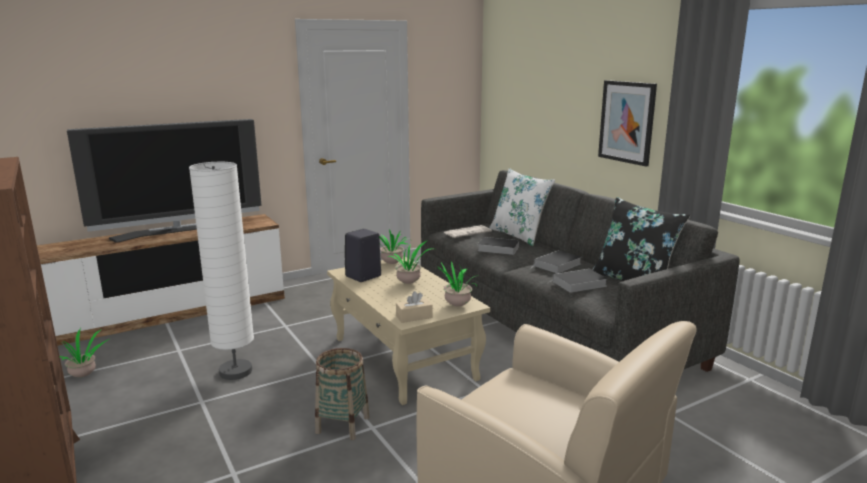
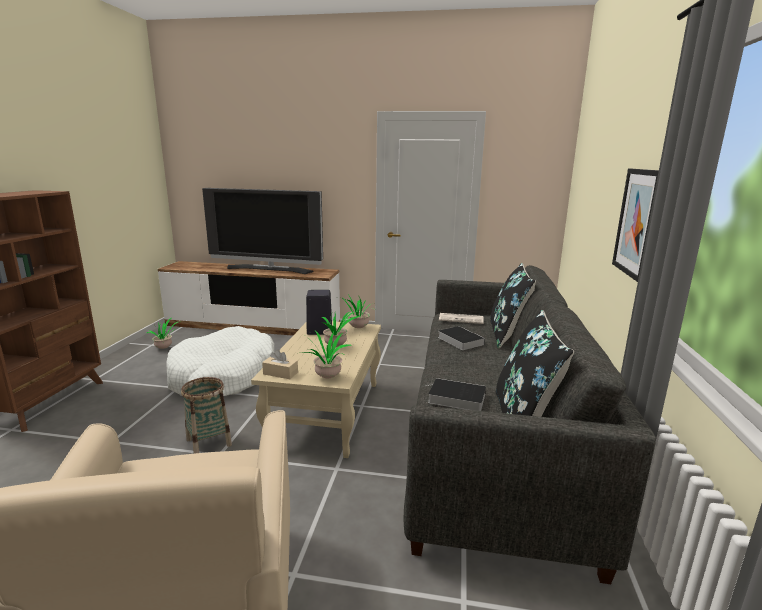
camera: 40 degrees right, 0 degrees up
(235, 371) = (223, 376): white floor lamp -> white dog bed
(519, 235) = (507, 335): white pillow -> black pillow
(557, 265) = (476, 373): book -> none

